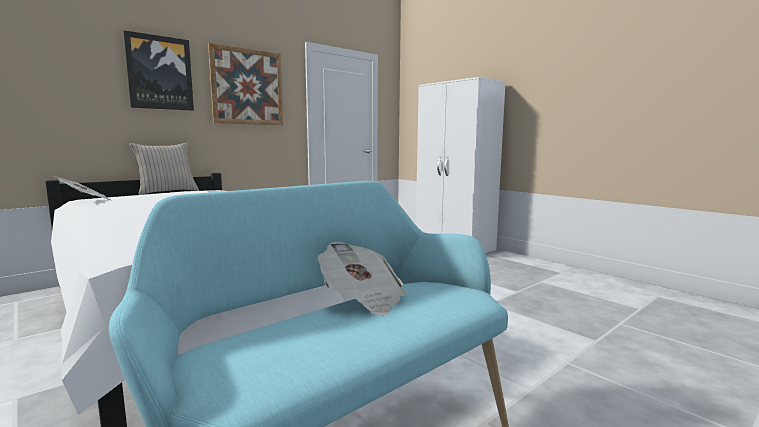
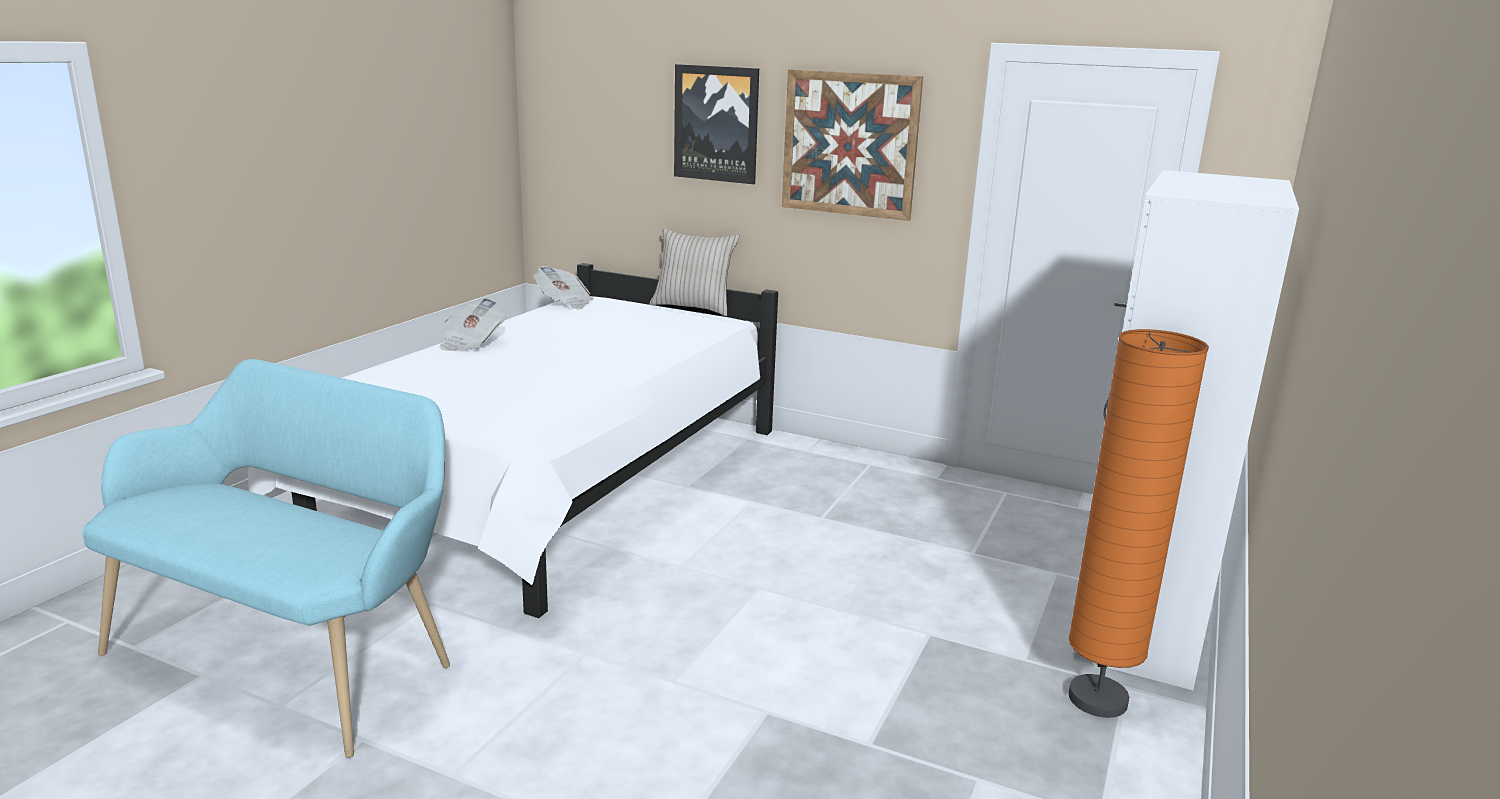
camera: 65 degrees right, 10 degrees up
(362, 299) = (307, 518): newspaper -> newspaper (471, 343)
(497, 259) = (1097, 700): none -> orange floor lamp

